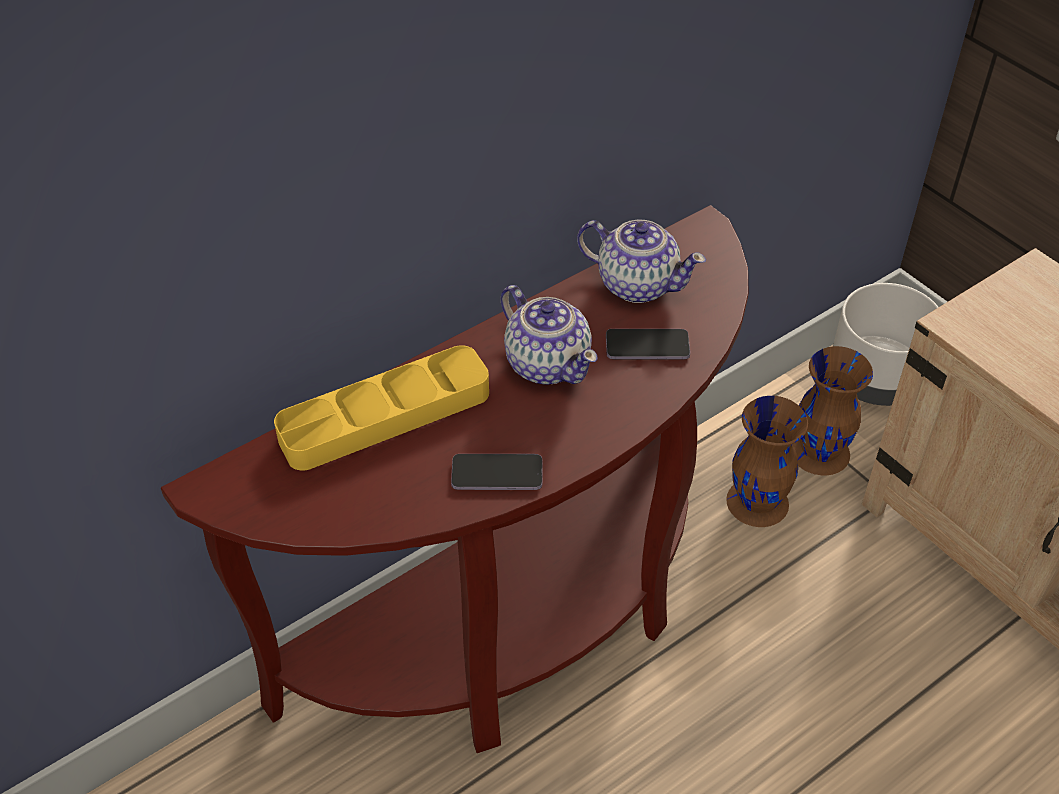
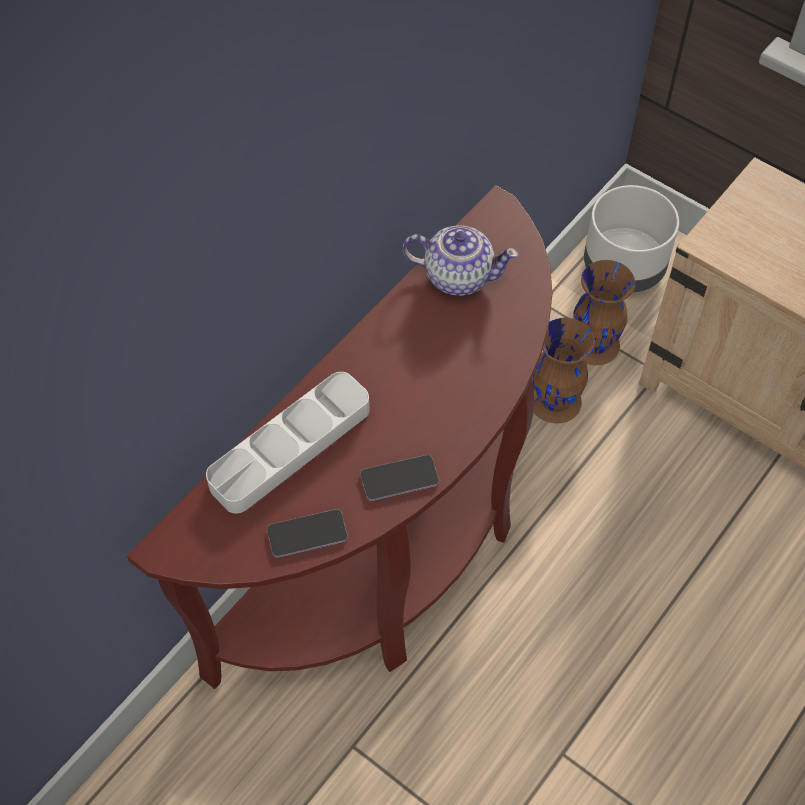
camera: 15 degrees left, 10 degrees up
(385, 415) = (290, 447): yellow tray -> grey tray
(547, 363) = (407, 368): teapot -> none
(647, 346) = (483, 334): phone -> phone (307, 534)

